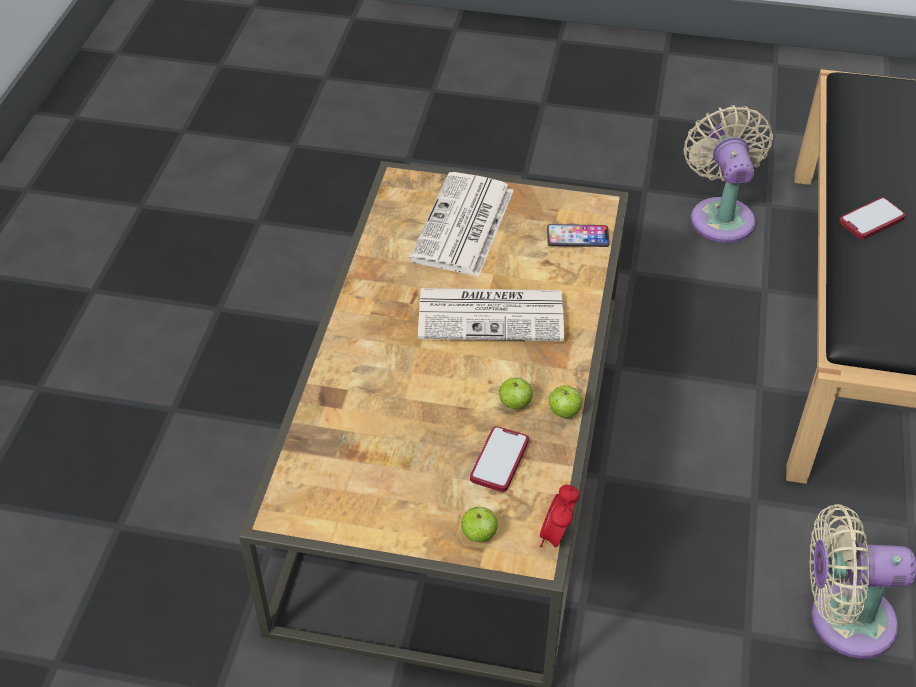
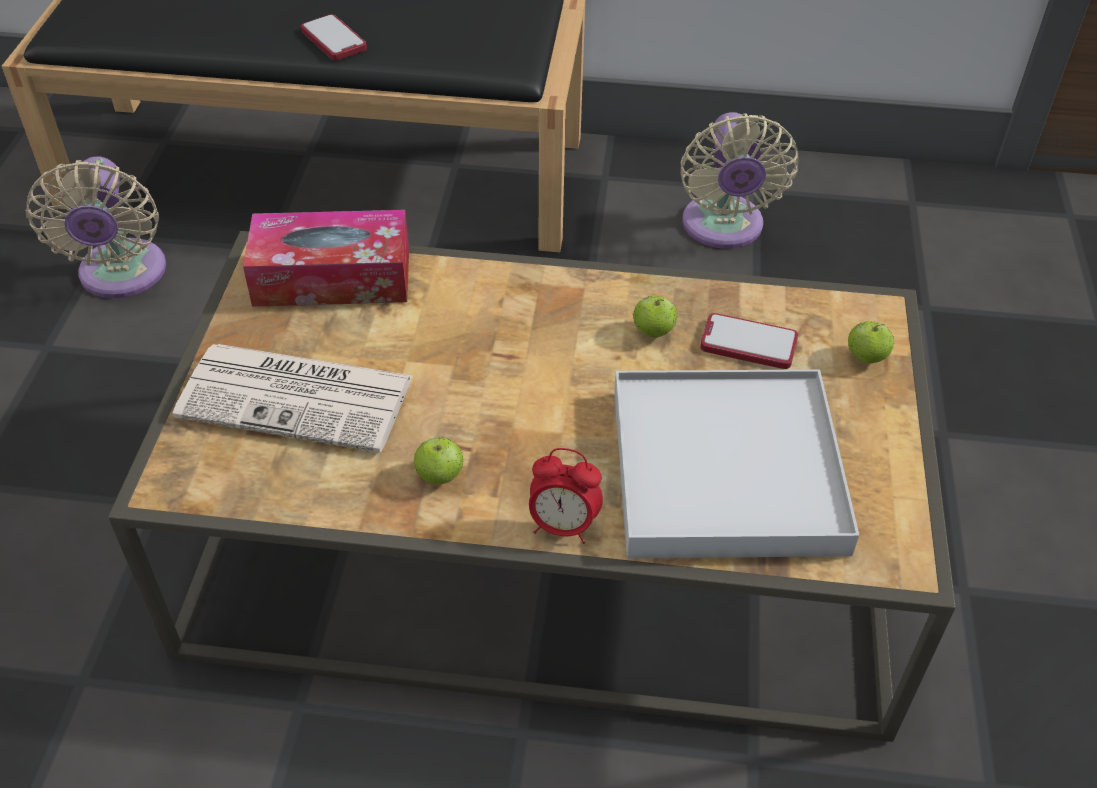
camera: 95 degrees left, 0 degrees up
(375, 428) = (725, 469): none -> white tray
(493, 314) = (491, 358): newspaper -> none
(556, 536) = (845, 293): alarm clock -> alarm clock (563, 526)
(564, 412) = (659, 288): apple -> apple (440, 476)
(577, 237) = (332, 277): phone -> tissue box
(721, 215) = (122, 276): beige fan -> beige fan turned 90 degrees counterclockwise

